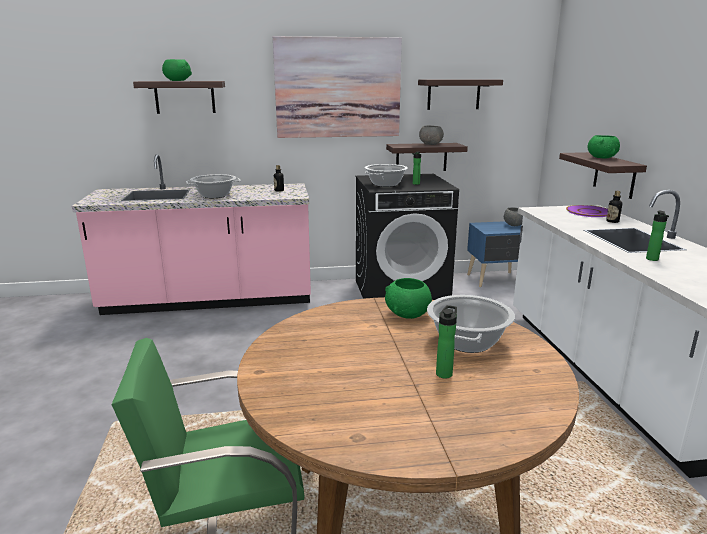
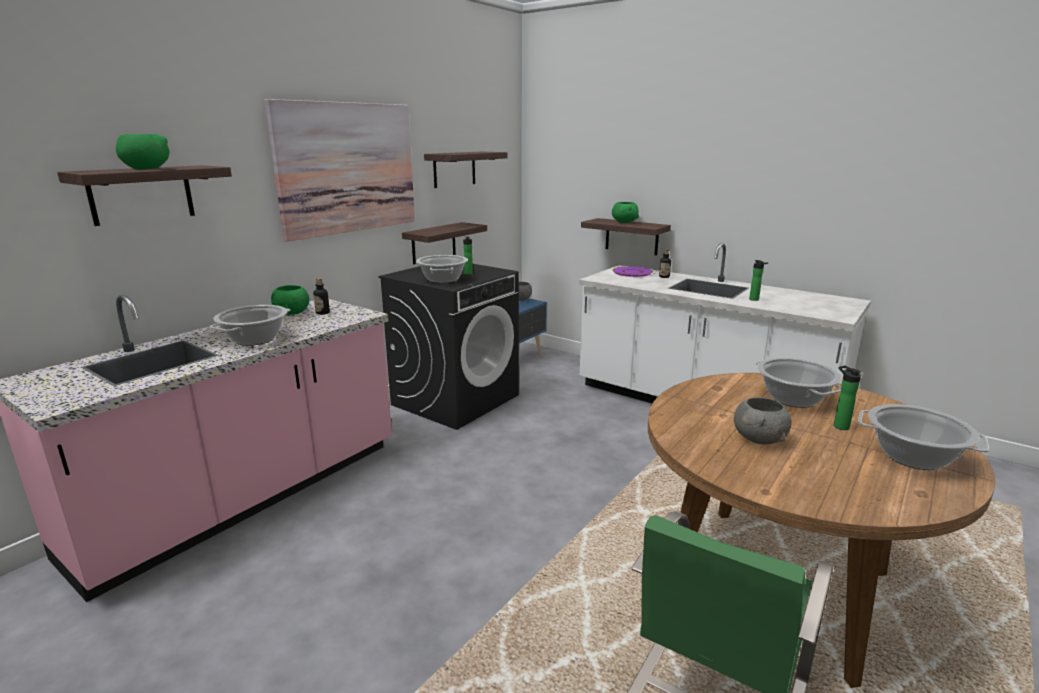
camera: 45 degrees left, 0 degrees up
(408, 314) = (717, 396): green bowl -> green bowl (292, 313)
(431, 144) = (448, 227): grey bowl -> grey bowl (759, 439)
(436, 420) = (912, 457): none -> cooking pot

